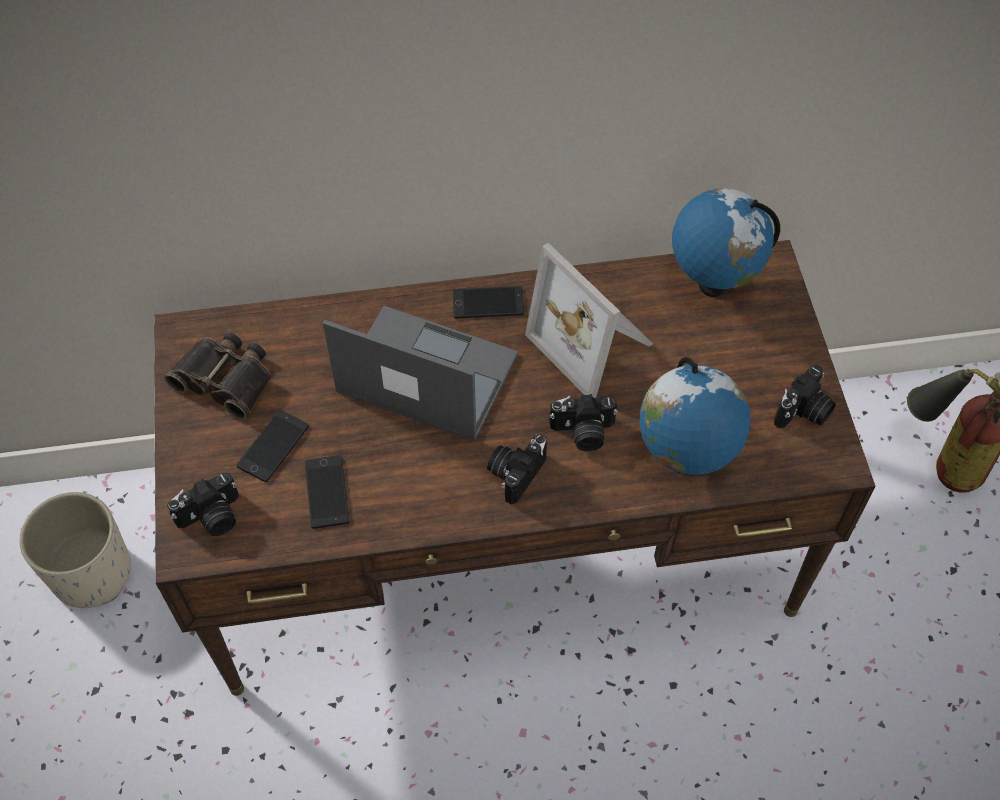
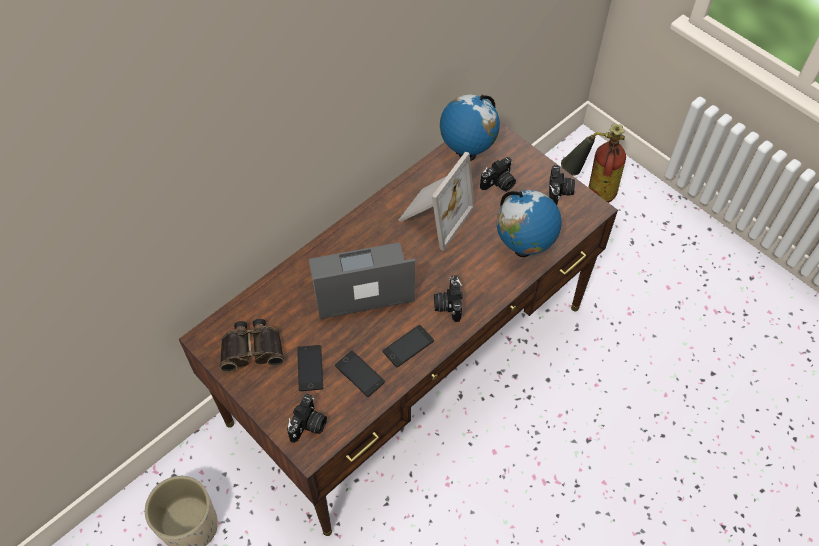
camera: 35 degrees left, 0 degrees up
(488, 303) = (362, 226): phone -> phone (408, 346)
(583, 433) = (464, 264): camera -> camera (499, 184)
(594, 342) = (433, 215): picture frame -> picture frame turned 75 degrees counterclockwise

